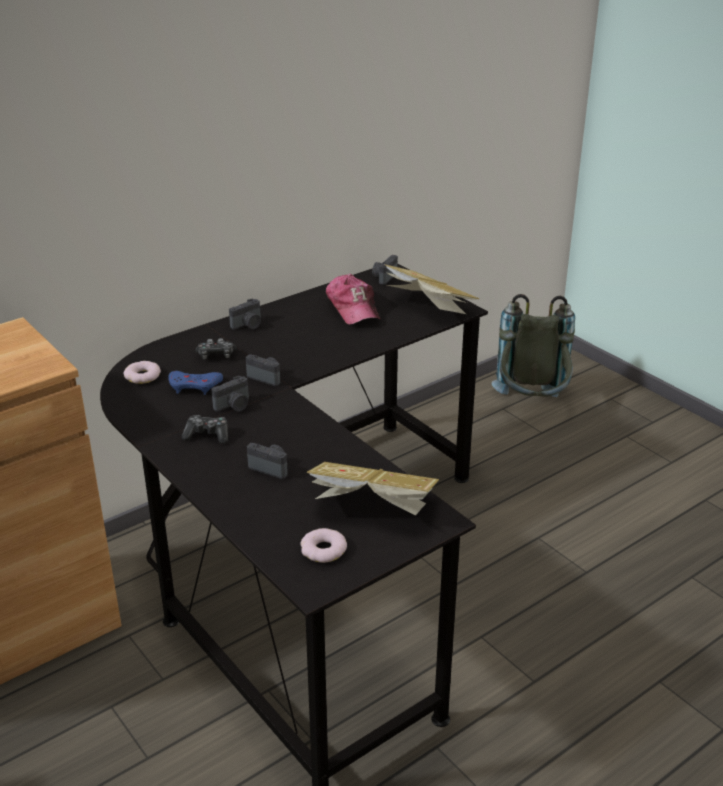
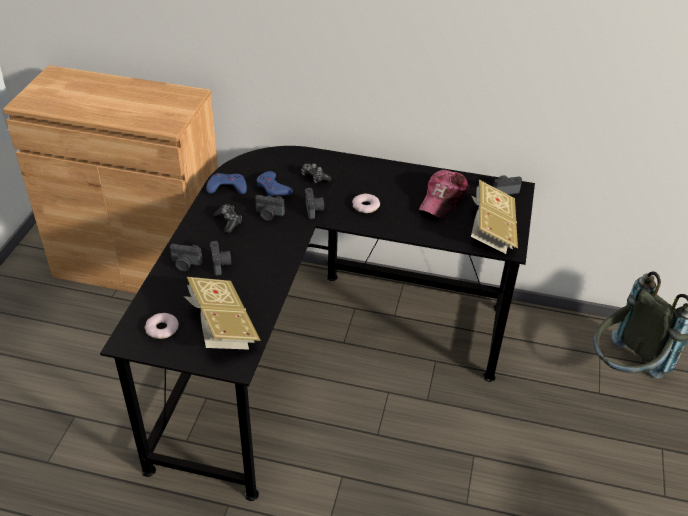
camera: 50 degrees right, 10 degrees up
(143, 376) = (261, 164): donut -> donut (366, 206)
(146, 412) = (227, 187): none -> blue game controller
(248, 325) = (365, 169): camera -> camera (185, 264)

